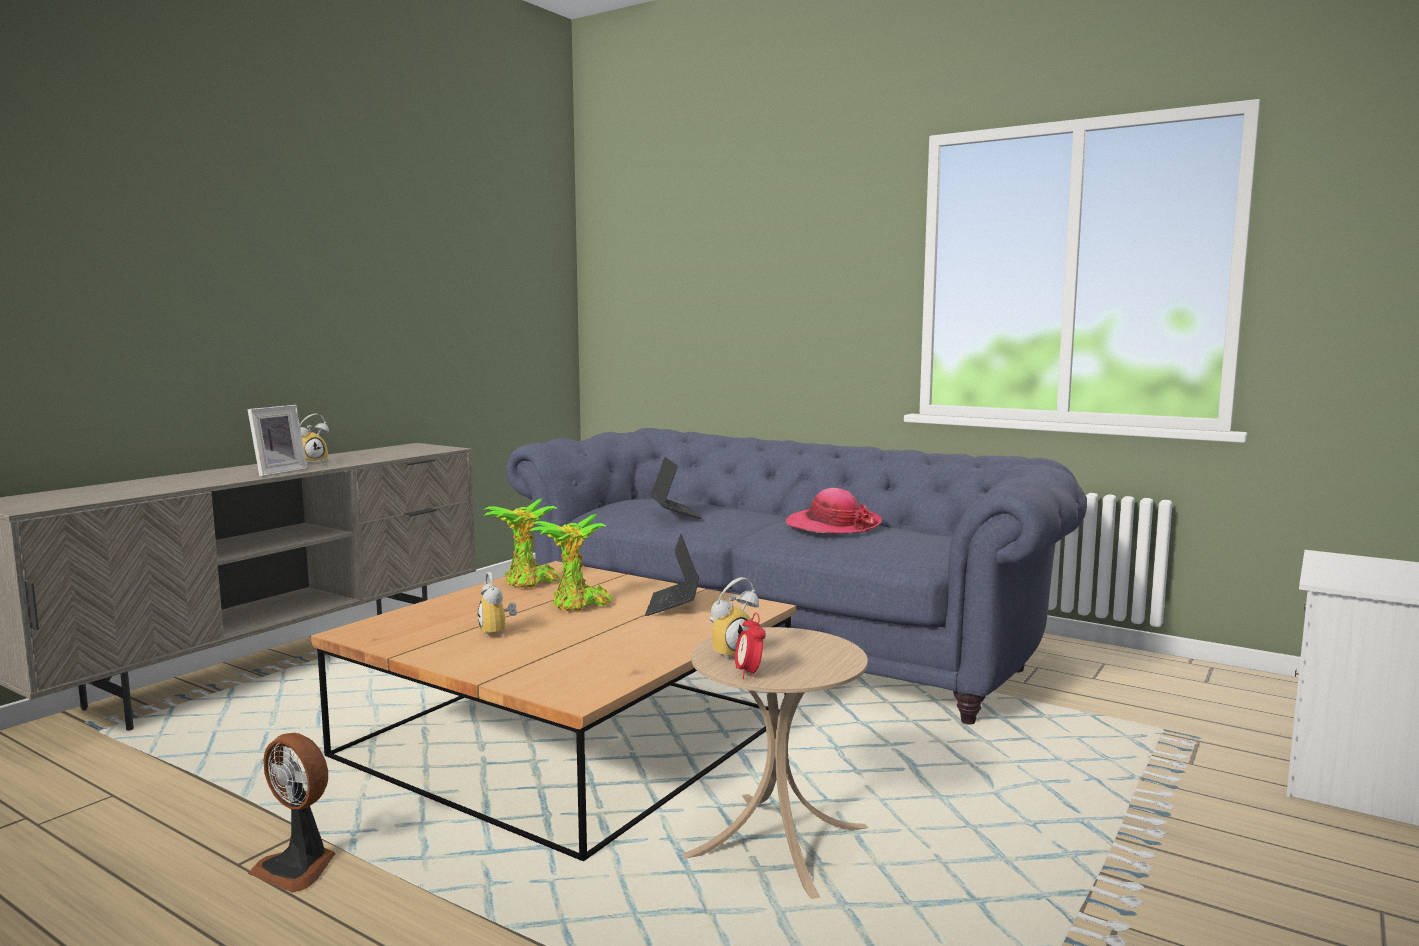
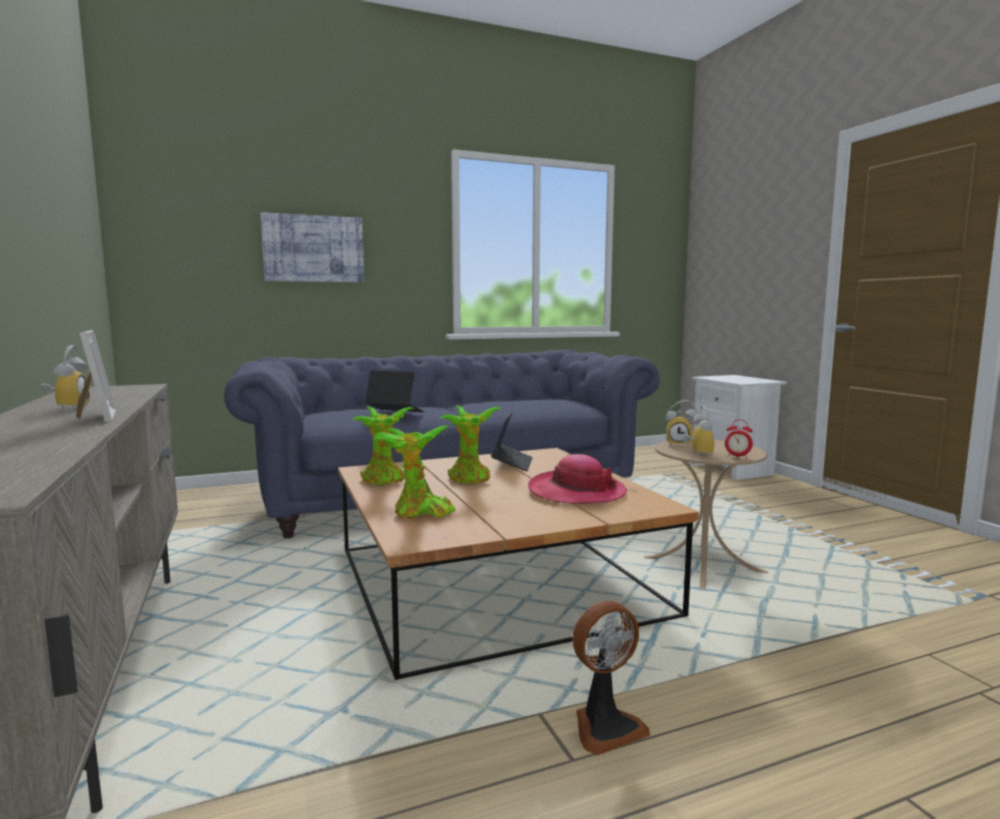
camera: 55 degrees left, 0 degrees up
(435, 616) = (419, 513): none -> potted plant
(498, 633) = (498, 504): alarm clock -> alarm clock (680, 444)
(673, 605) = (512, 463): laptop -> laptop turned 120 degrees counterclockwise
(749, 296) = (313, 249): none -> picture
(833, 525) = (500, 402): hat -> hat (576, 492)

